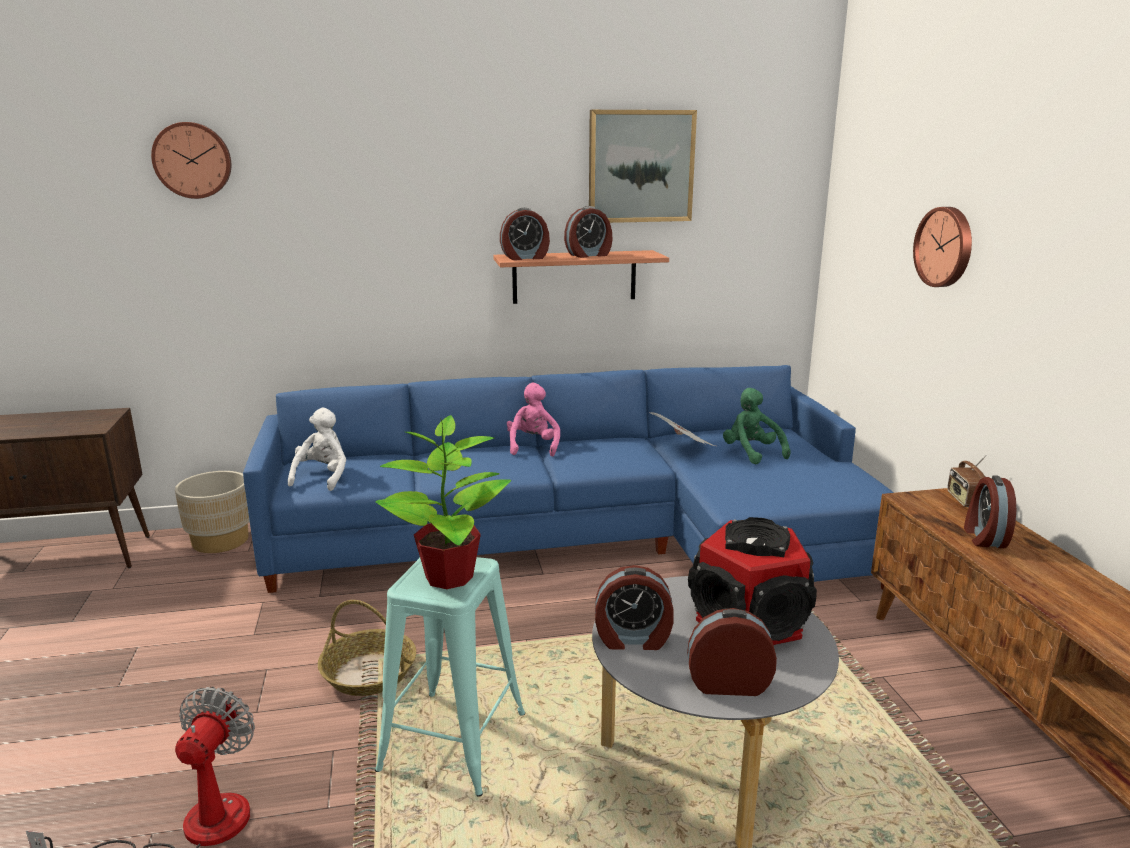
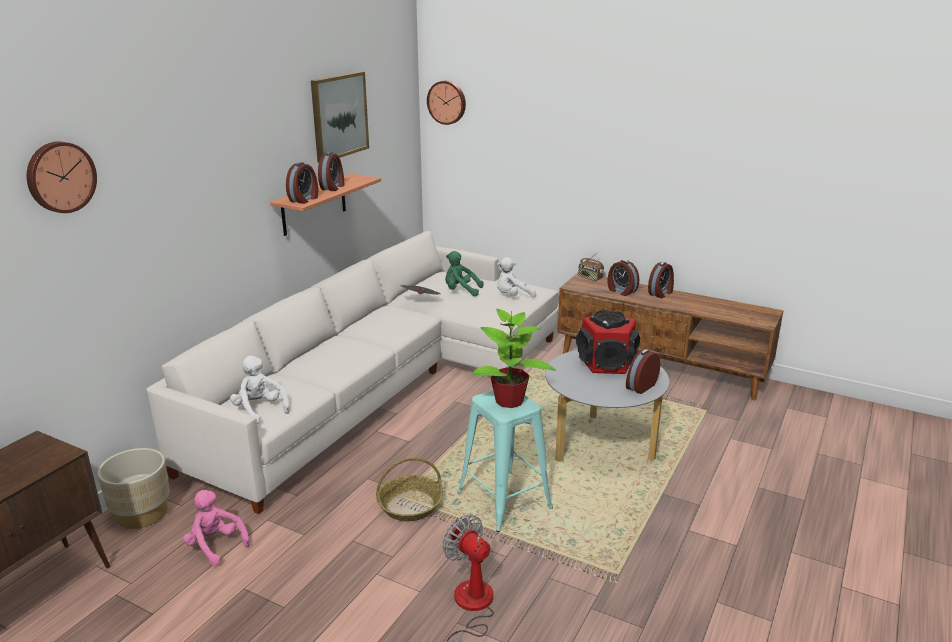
camera: 50 degrees left, 5 degrees up
(532, 446) = (341, 335): pink plush toy -> pink plush toy (215, 545)
(592, 538) = (386, 383): blue sofa -> white sofa
(633, 639) = (586, 391): alarm clock -> alarm clock (661, 293)
(813, 484) = (513, 296): none -> white plush toy
(945, 247) = (540, 146): wall clock -> wall clock (447, 102)

